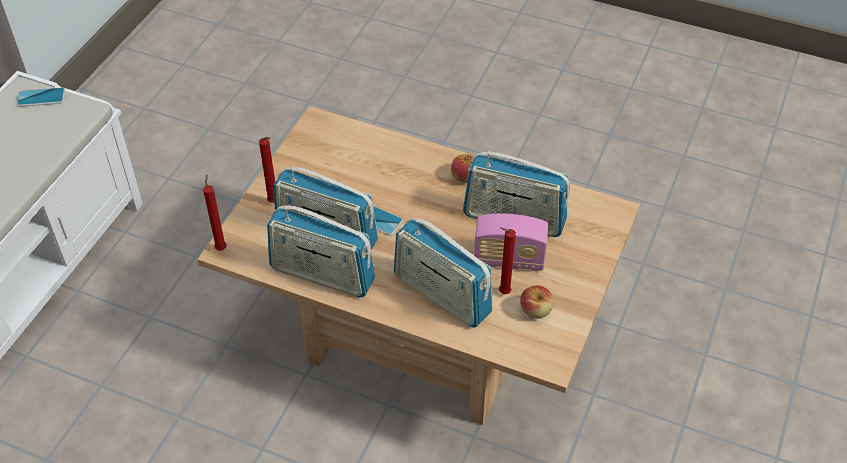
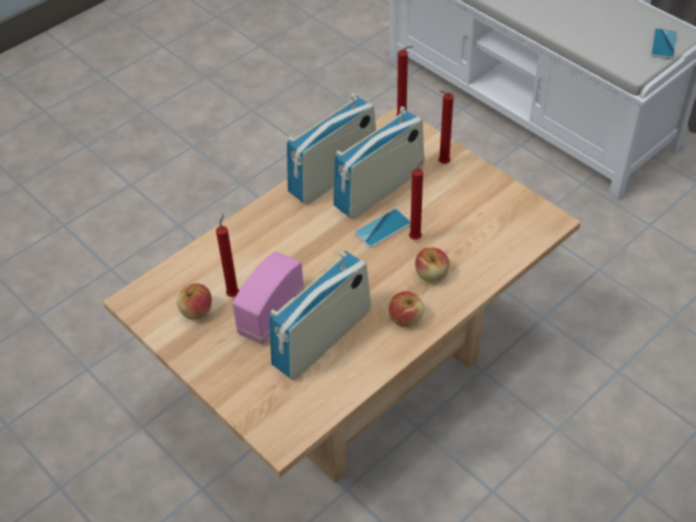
camera: 115 degrees right, 0 degrees up
(375, 194) = (416, 237): none -> red candle
(411, 174) = (431, 274): none -> apple
(442, 295) = (259, 248): radio -> none

